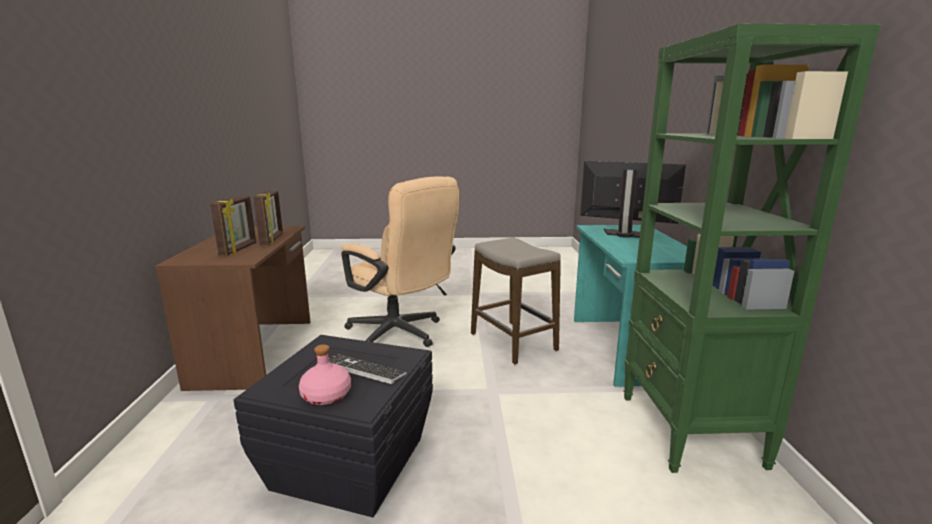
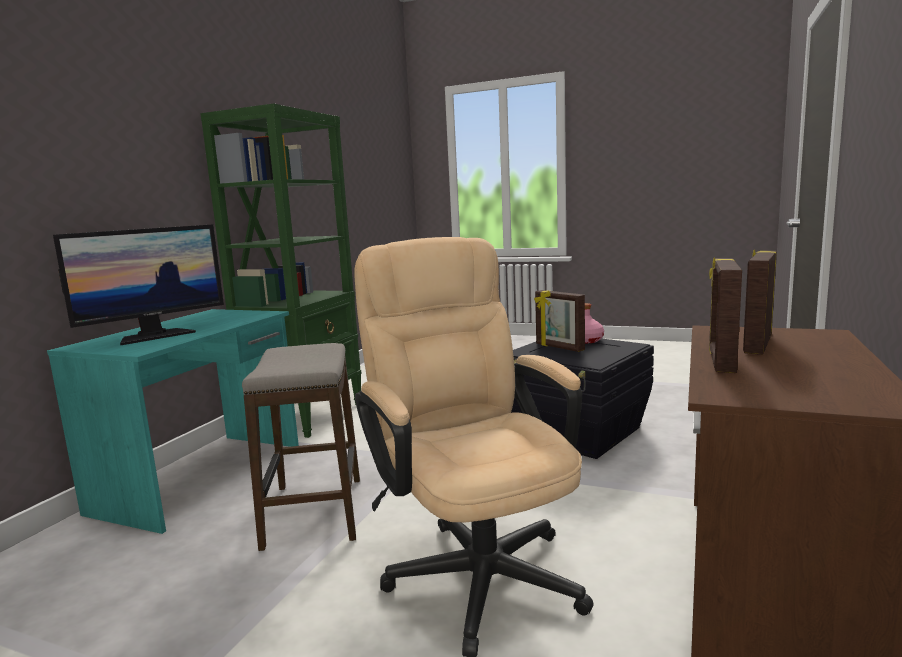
camera: 155 degrees left, 5 degrees down
(363, 370) = (559, 347): keyboard -> picture frame
(625, 234) = (154, 336): monitor -> monitor turned 90 degrees counterclockwise

